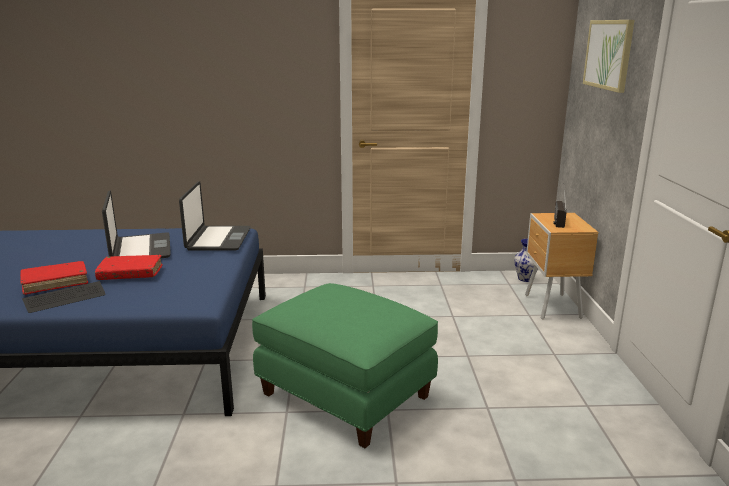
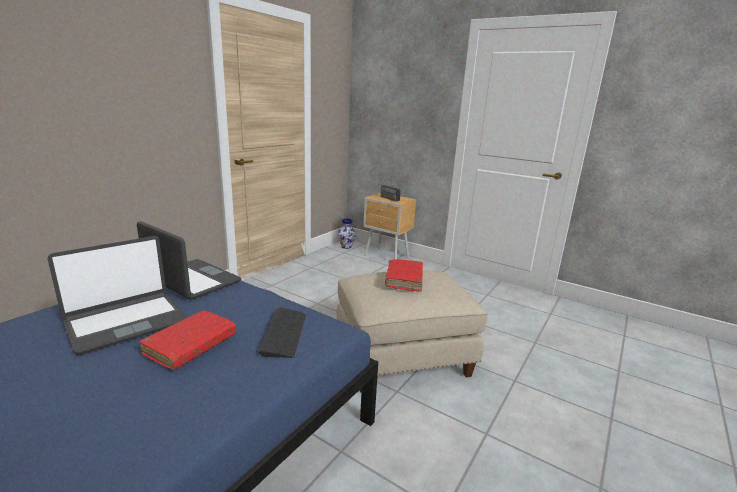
camera: 55 degrees left, 0 degrees up
(55, 283) = (118, 406): red book -> red book (404, 280)
(65, 298) = (187, 409): keyboard -> keyboard (284, 333)
(140, 249) = (126, 322): laptop -> laptop turned 120 degrees clockwise
(347, 395) = (402, 356): green ottoman -> beige ottoman
(608, 54) = (404, 85): picture -> none

